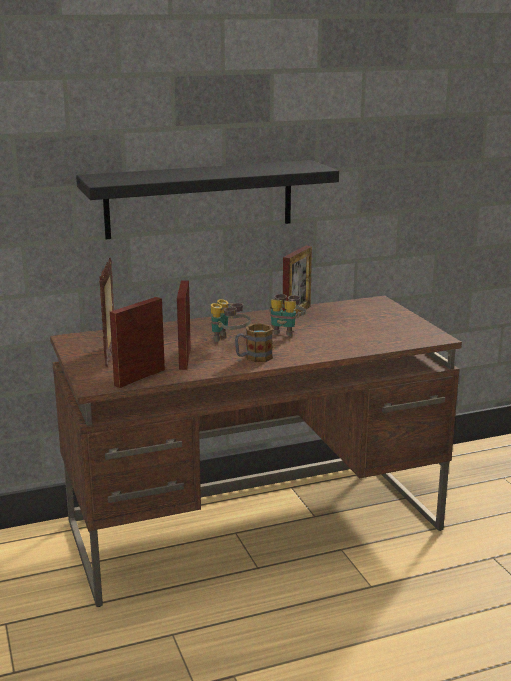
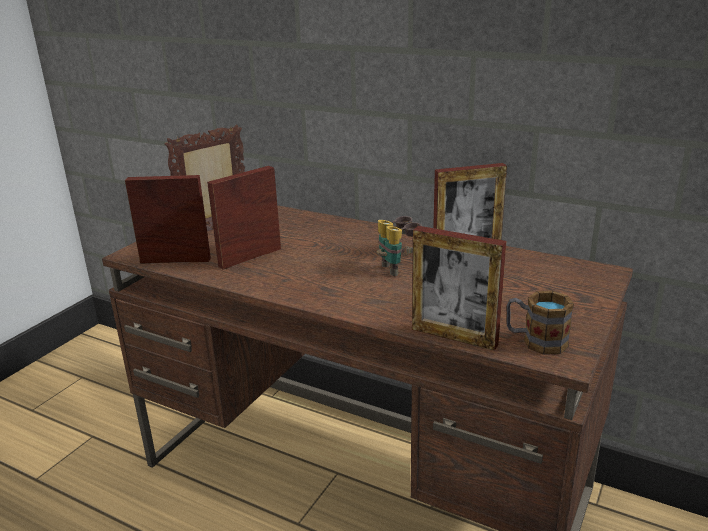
camera: 50 degrees right, 5 degrees up
(200, 199) = (375, 75): black shelf -> none
(229, 340) = (329, 255): binoculars -> none
(253, 358) = (300, 284): mug -> mug (535, 341)
(381, 347) = (454, 337): none -> picture frame

